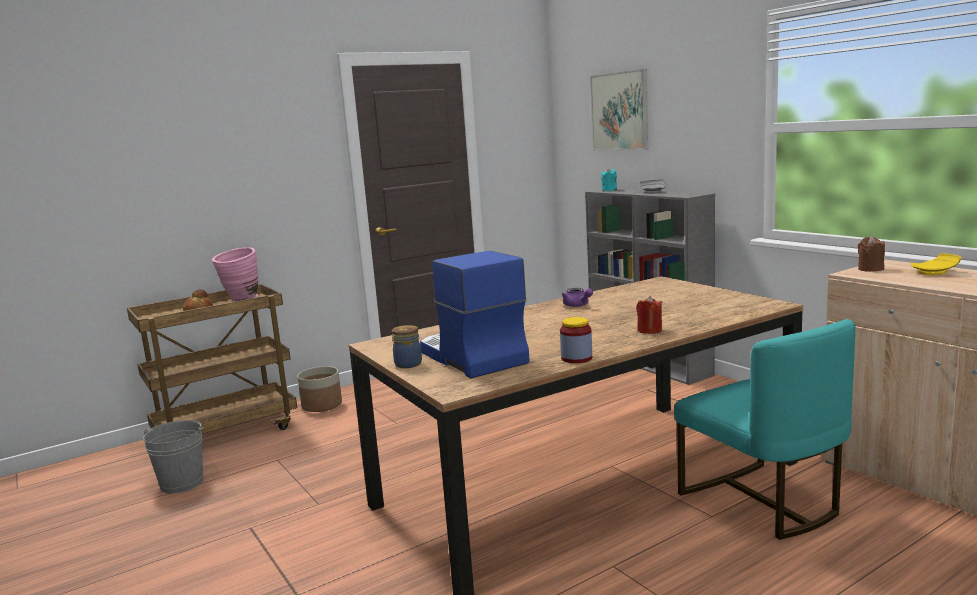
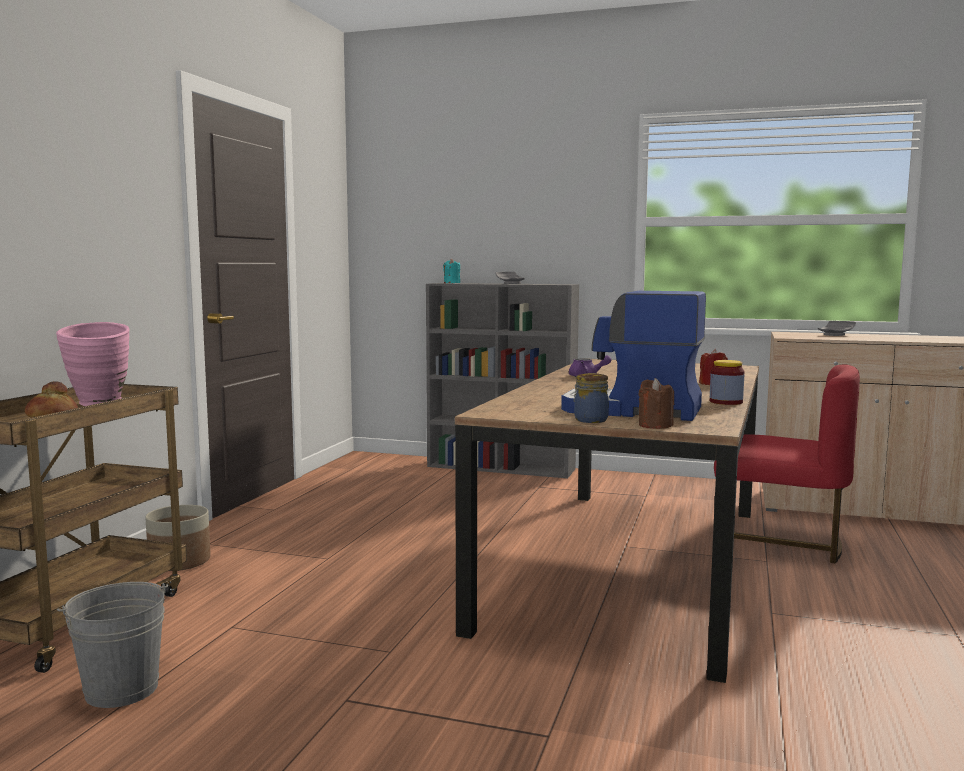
camera: 40 degrees left, 5 degrees down
(619, 111) = (452, 201): picture -> none
(762, 502) = (778, 543): turquoise chair -> red chair
(870, 269) = (789, 335): brown candle -> brown candle (655, 425)
(935, 272) = (836, 335): yellow plate -> grey plate

